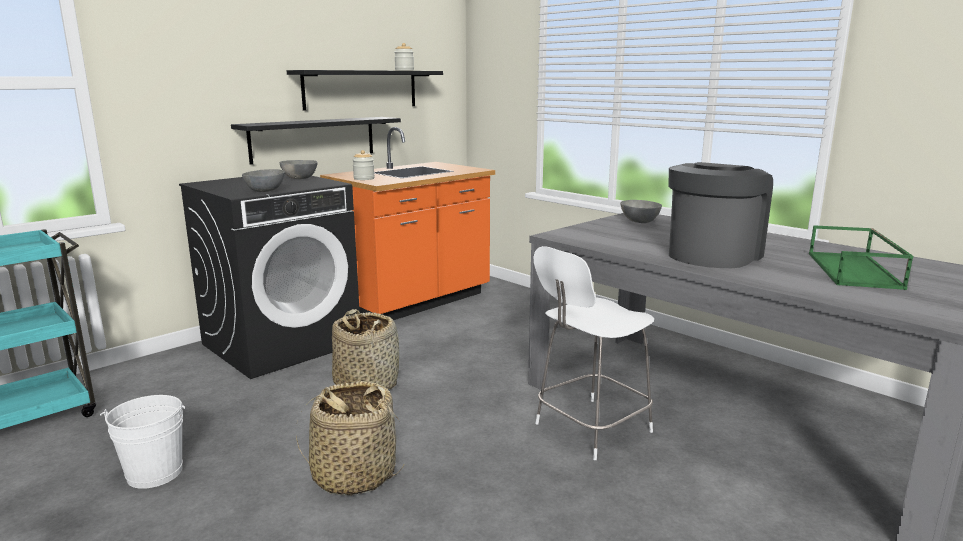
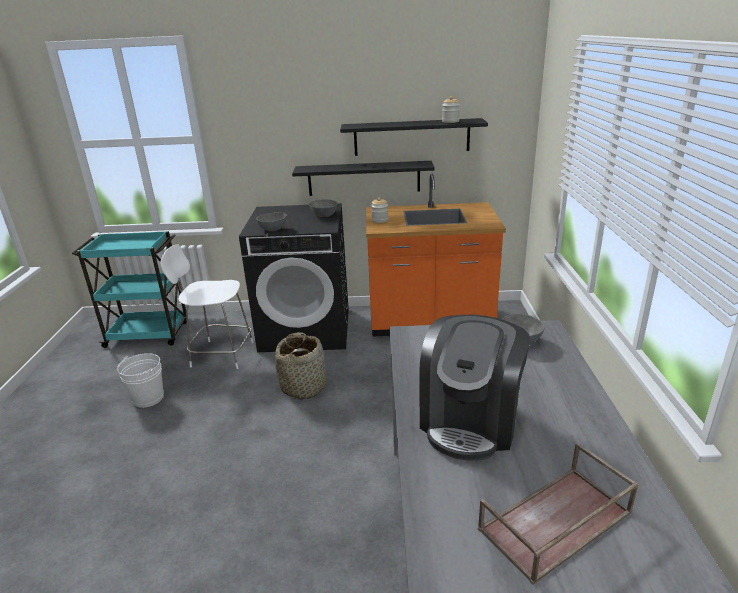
camera: 45 degrees right, 10 degrees up
(353, 475) = (209, 454): basket -> none
(590, 429) = (372, 508): white chair -> white chair (220, 354)
(712, 255) = (470, 421): coffee machine -> coffee machine turned 120 degrees clockwise
(855, 270) = (555, 523): green tray -> brown tray

